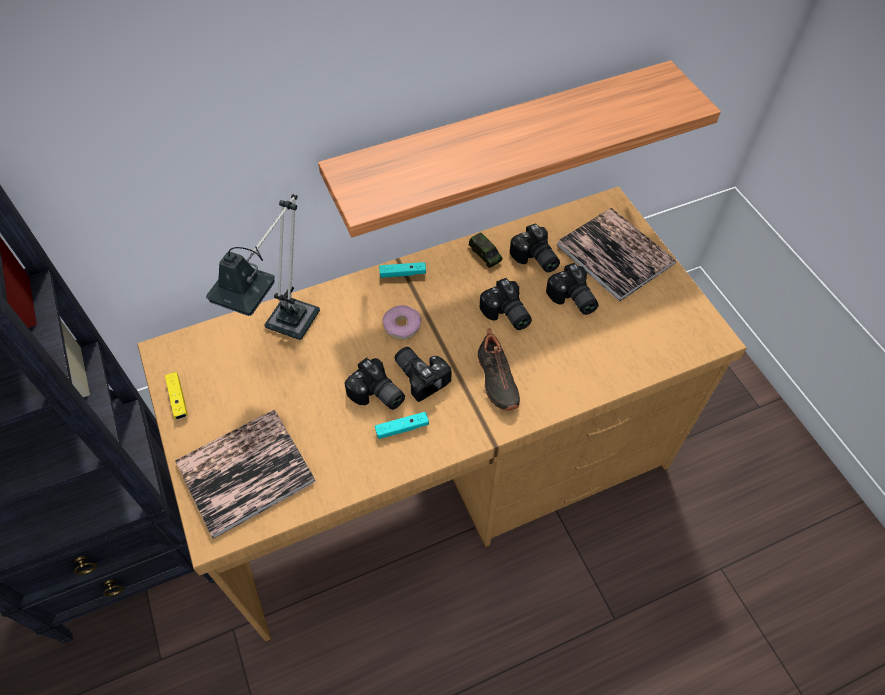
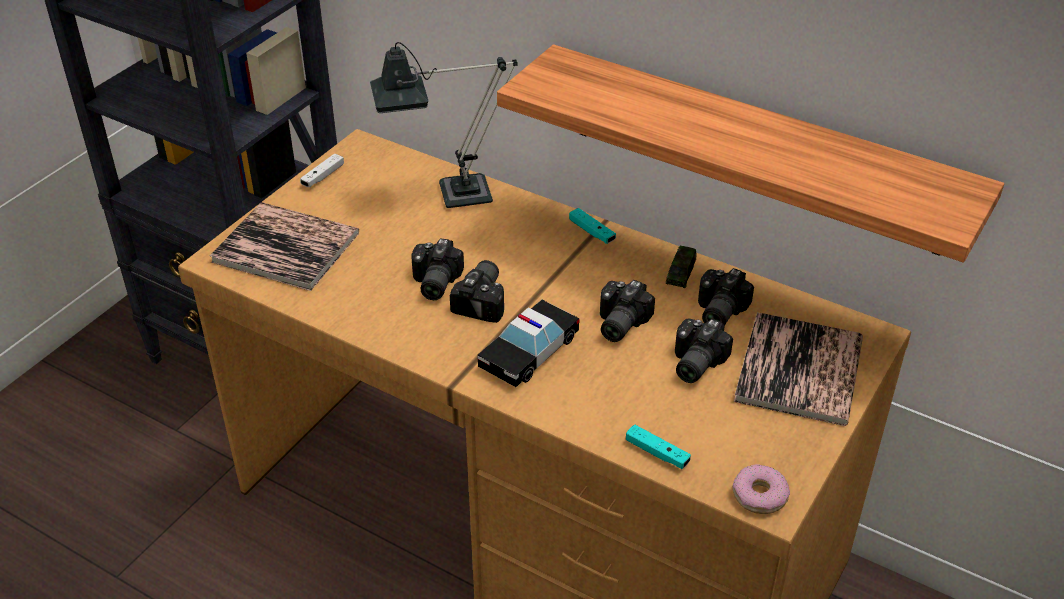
camera: 55 degrees right, 15 degrees down
(178, 399) = (323, 176): yellow game controller -> white game controller
(402, 326) = (528, 261): donut -> donut (760, 495)
(402, 428) = (412, 316): turquoise game controller -> turquoise game controller (657, 453)
(496, 380) = (529, 352): black shoe -> toy car

